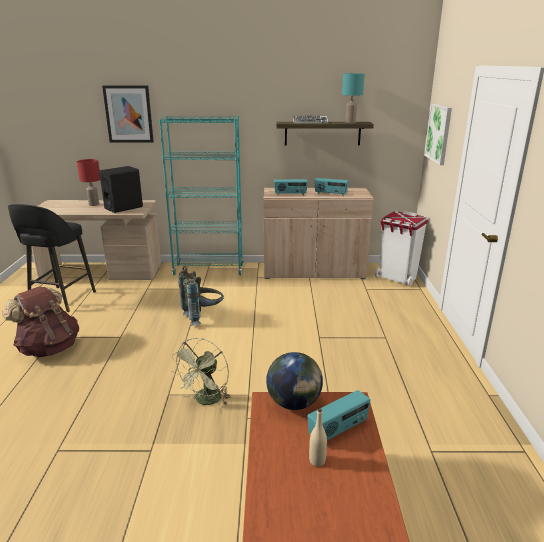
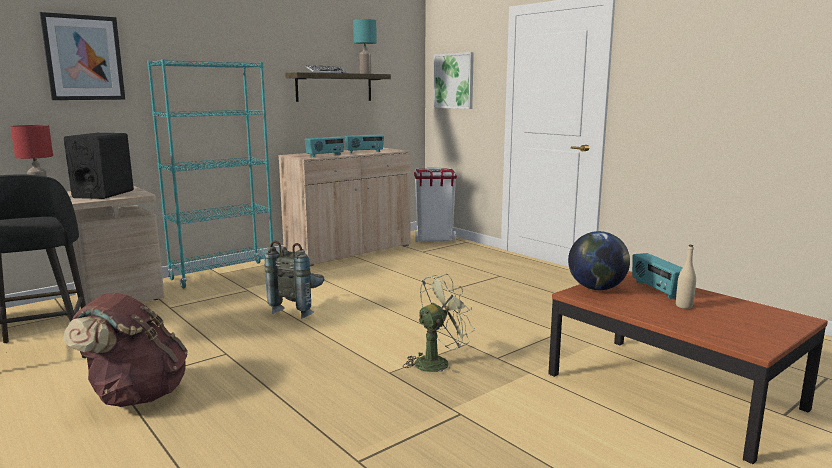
camera: 40 degrees left, 10 degrees down
(206, 401) = (437, 362): green fan -> green fan turned 105 degrees counterclockwise
(338, 430) = (656, 290): radio -> radio turned 150 degrees clockwise

